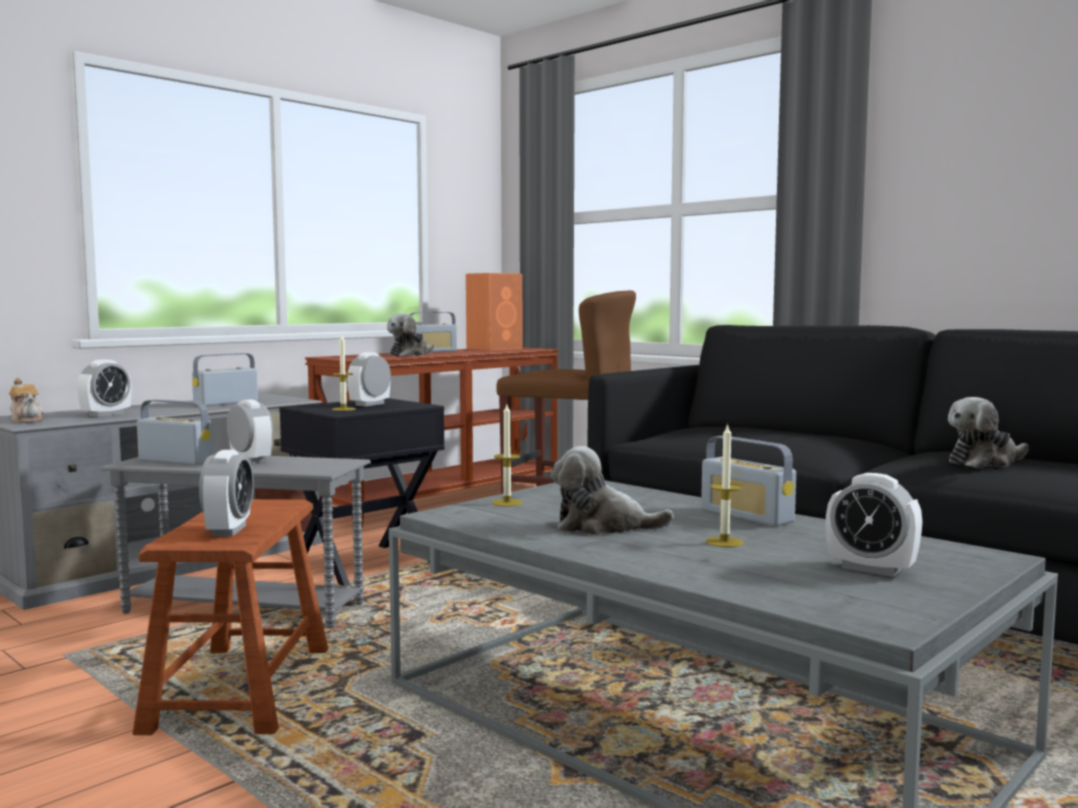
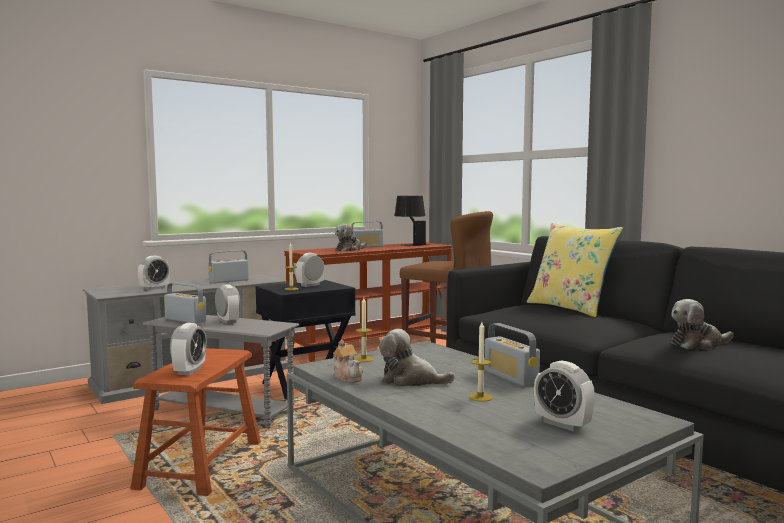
camera: 10 degrees right, 0 degrees up
(27, 420) = (109, 292): teapot -> teapot (348, 377)
(495, 348) = (410, 244): orange speaker -> black table lamp
(771, 428) = (570, 308): none -> yellow pillow

